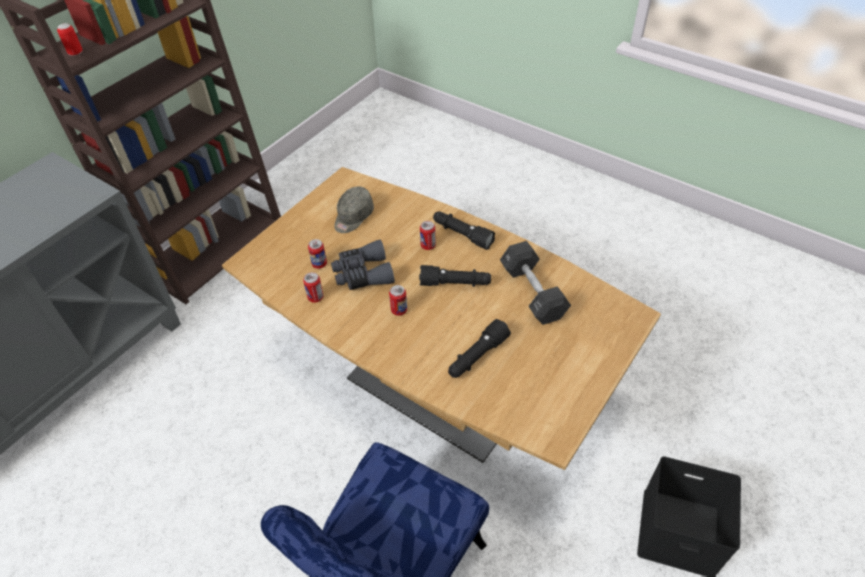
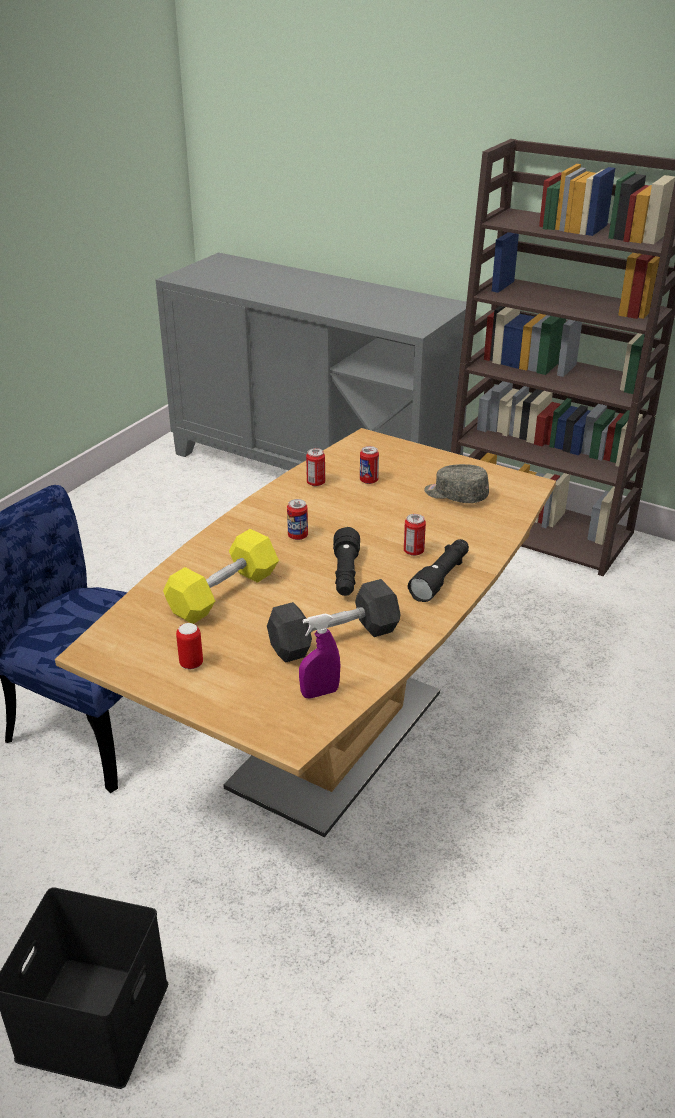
camera: 85 degrees right, 15 degrees down
(75, 53) = (517, 220): can -> can (191, 664)
(362, 274) = (356, 508): grey binoculars -> none
(477, 356) = (223, 593): black flashlight -> yellow dumbbell
(590, 301) = (320, 693): none -> purple spray bottle

